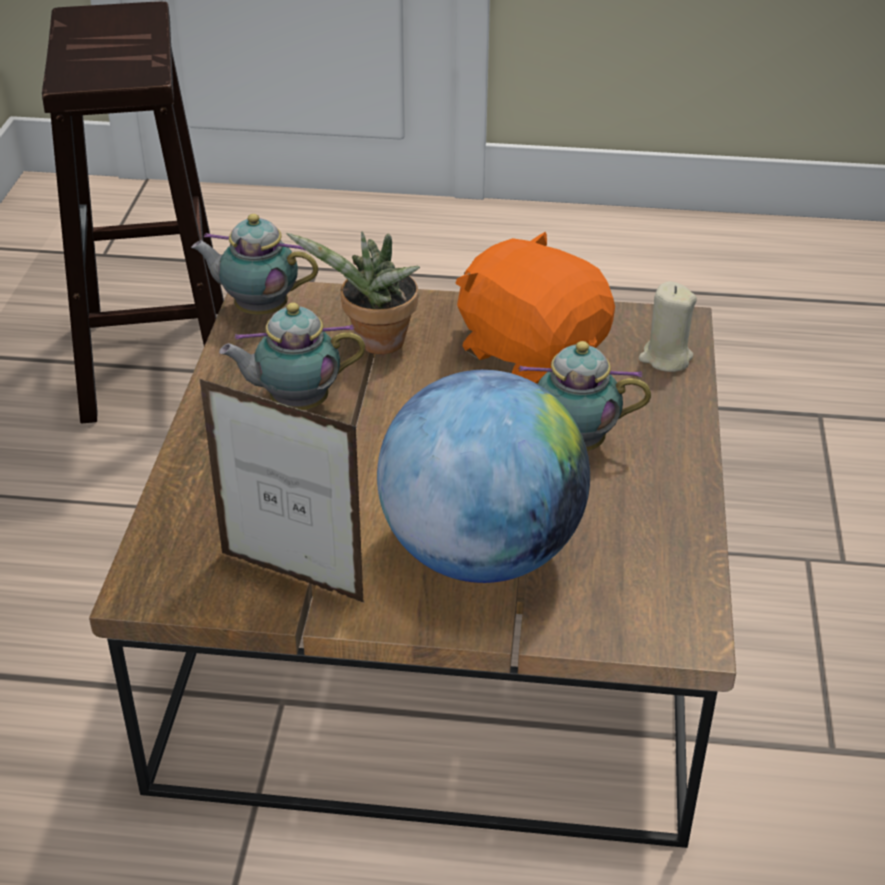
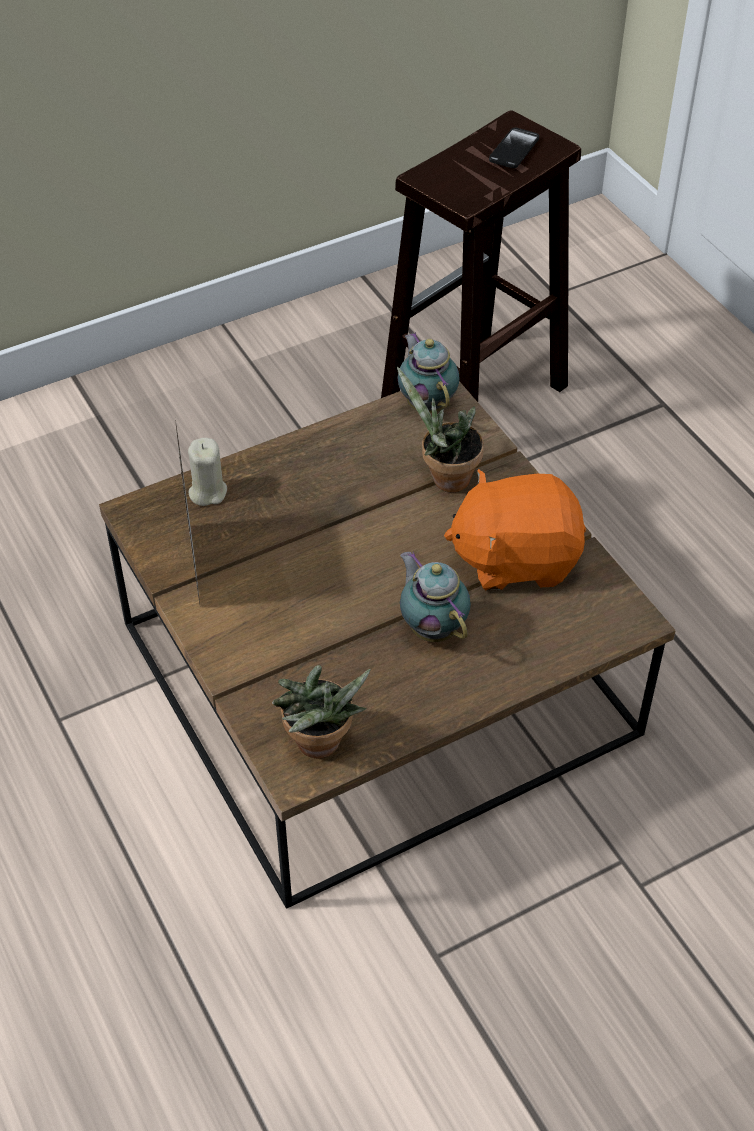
camera: 55 degrees right, 10 degrees up
(114, 27) = (514, 149): none -> phone
(295, 404) = (348, 477): teapot -> none
(481, 553) = (286, 638): globe -> none
(531, 351) = (515, 558): orange plush toy -> orange plush toy turned 105 degrees counterclockwise
(665, 358) = (580, 633): beige candle -> beige candle (207, 492)
(665, 598) = (320, 747): none -> potted plant

